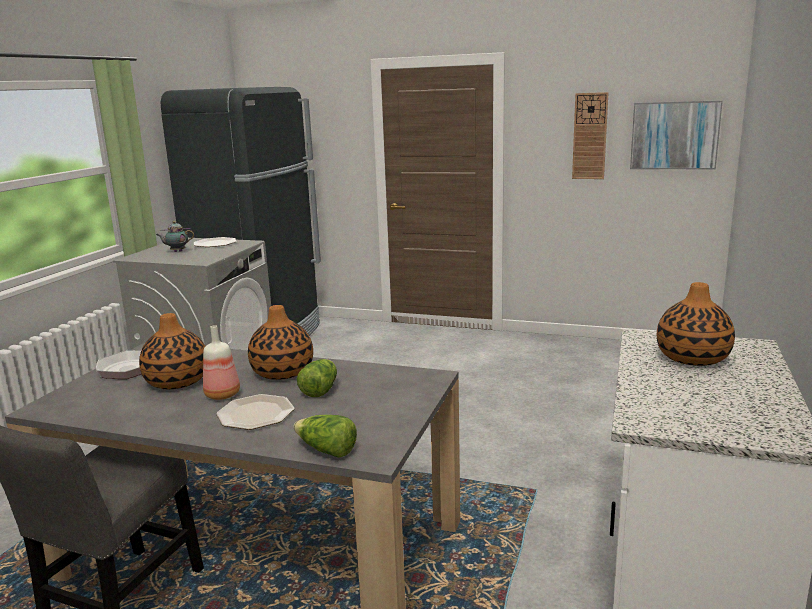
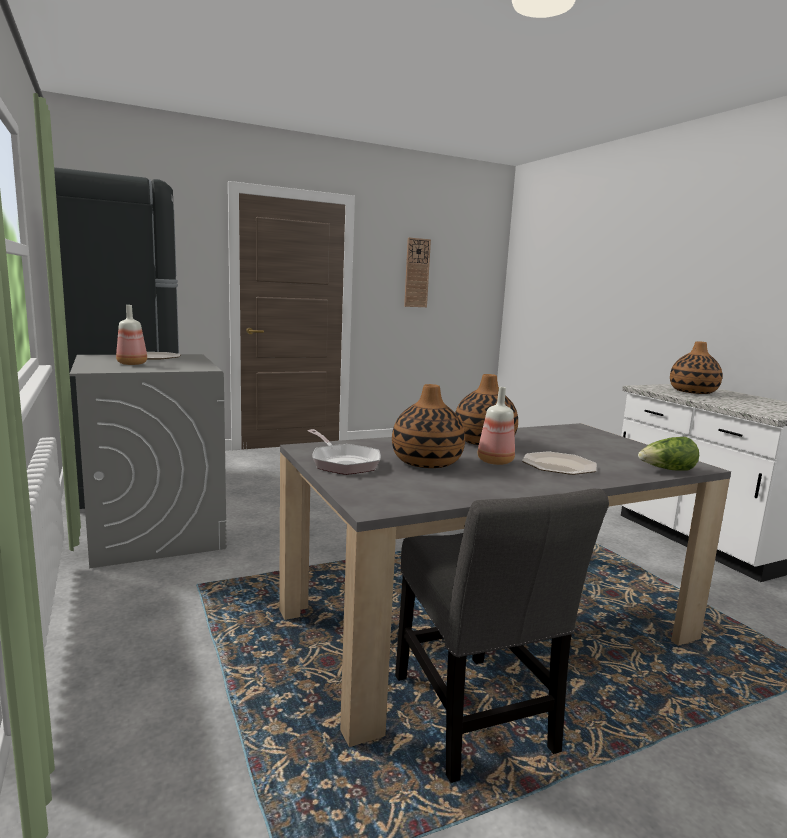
camera: 45 degrees left, 5 degrees down
(177, 251) = (132, 363): teapot -> bottle
(319, 389) = (545, 445): lettuce -> none
(674, 135) = (470, 276): picture -> none

